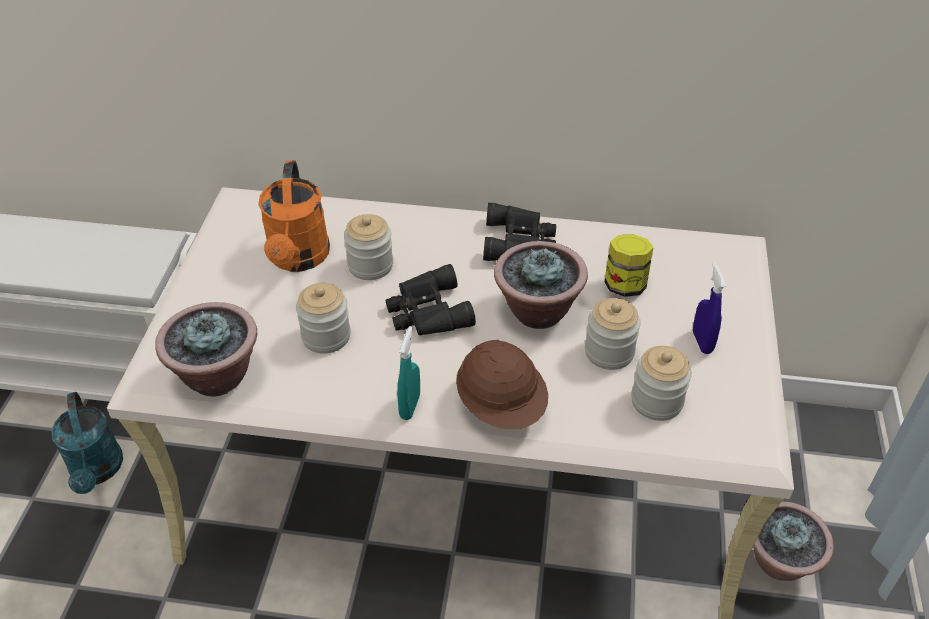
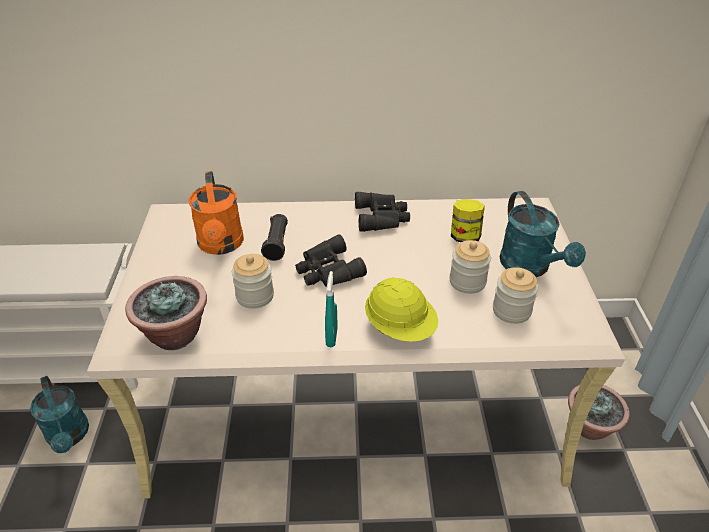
camera: 10 degrees left, 5 degrees down
(370, 265) = (277, 244): jar -> black flashlight
(501, 405) = (400, 328): brown hard hat -> yellow hard hat
(537, 311) = (408, 261): potted plant -> none
(702, 342) = (530, 267): blue spray bottle -> turquoise watering can

